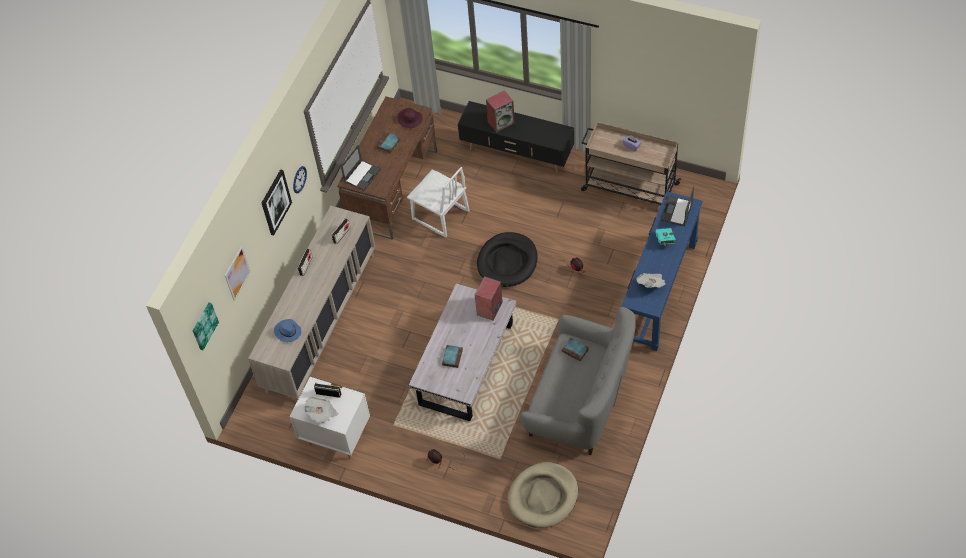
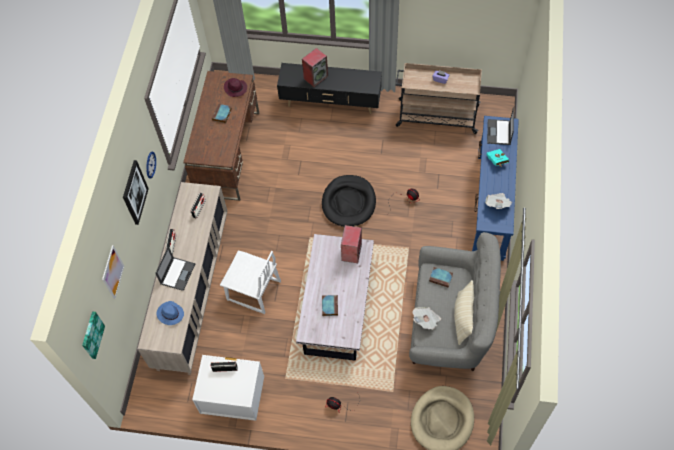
camera: 15 degrees left, 5 degrees up
(322, 414) = (223, 390): newspaper -> newspaper (426, 320)
(362, 175) = (204, 148): laptop -> laptop (178, 273)
(440, 216) = (277, 171): white chair -> white chair (253, 291)
(587, 394) = (463, 318): none -> beige pillow

